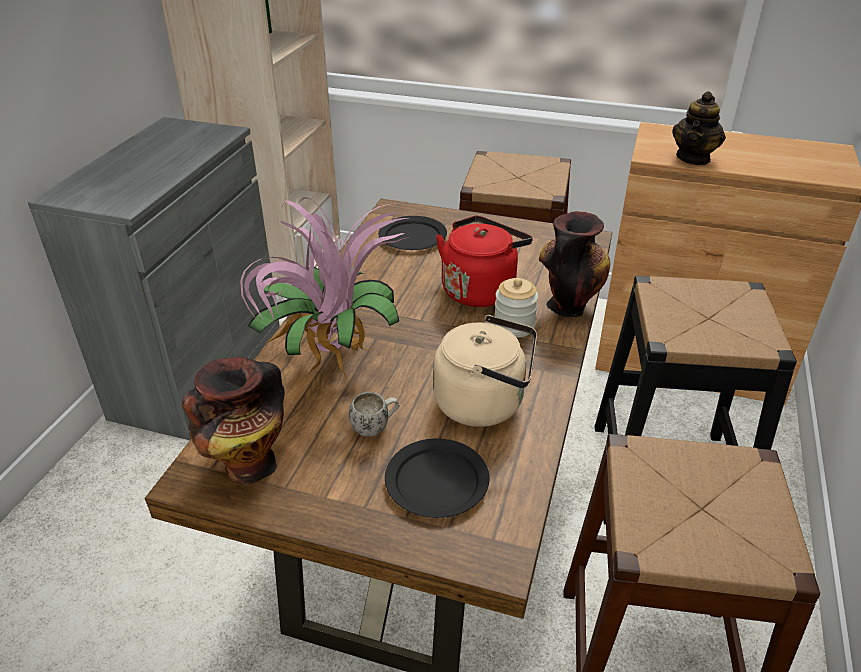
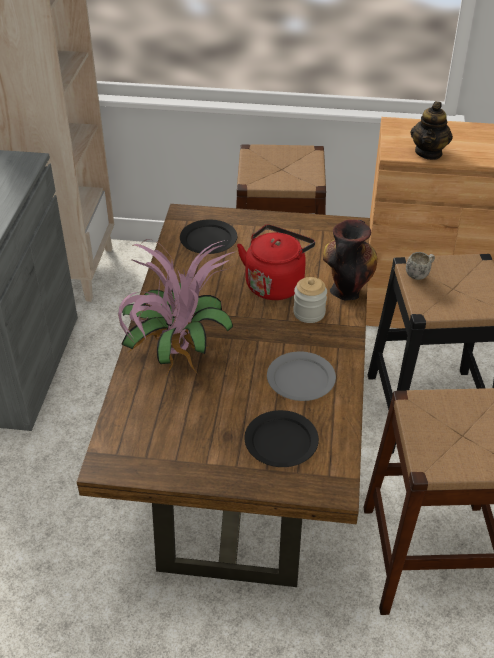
camera: 10 degrees left, 5 degrees up
(248, 465) = (143, 448): vase -> none
(375, 427) = (226, 407): white mug -> white mug (419, 274)
(485, 403) = (301, 379): beige kettle -> grey plate

